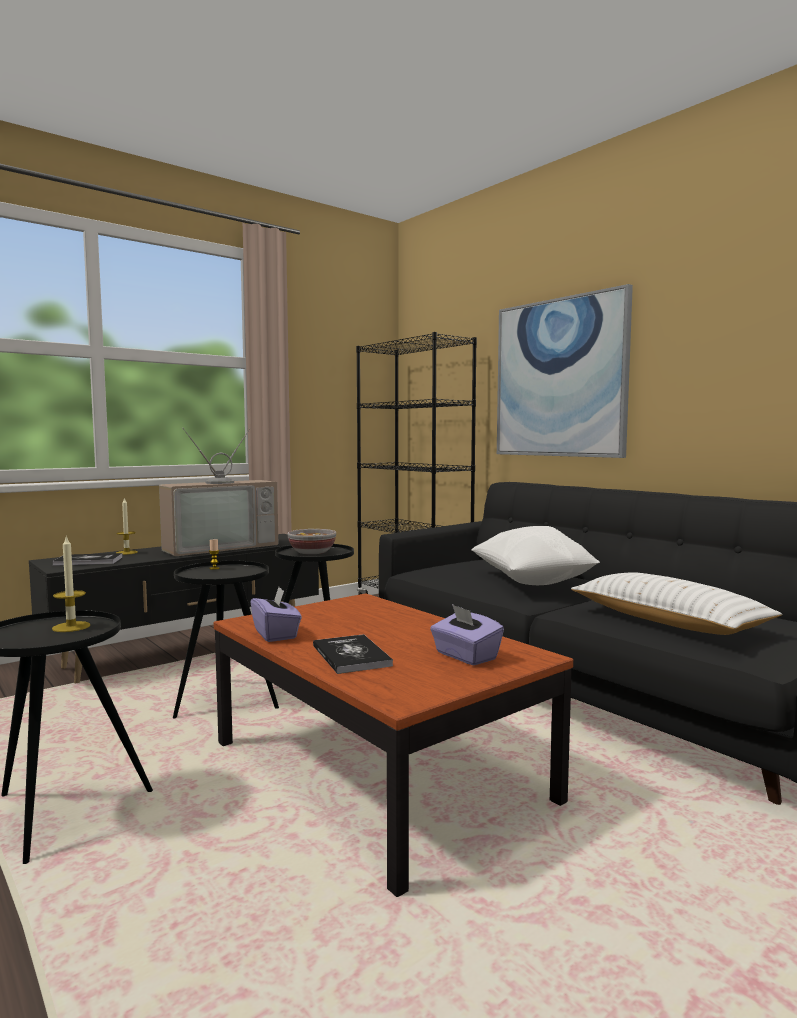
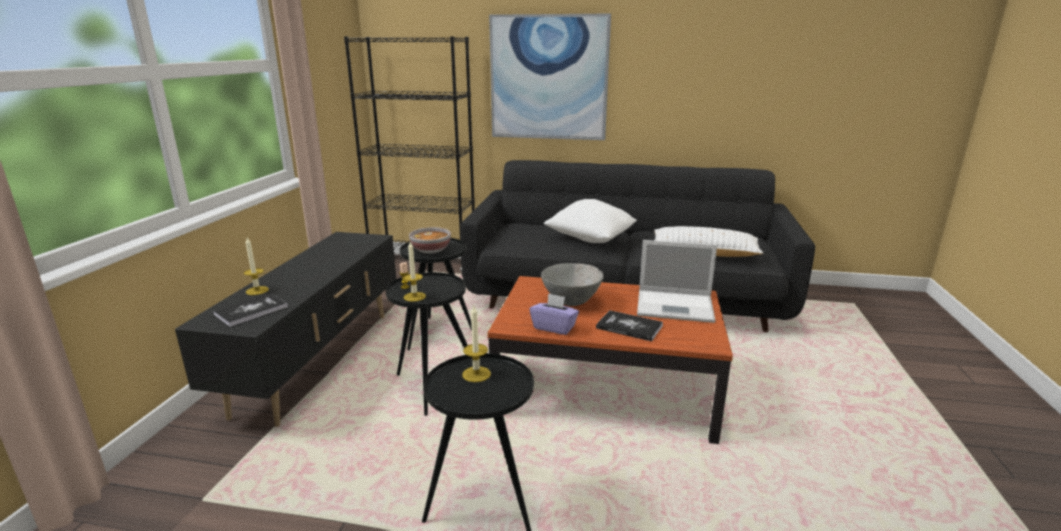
camera: 40 degrees left, 15 degrees up
(198, 574) = (414, 297): none -> candle
(219, 546) = (326, 261): television -> none
(353, 622) = (571, 302): none -> grey bowl
(465, 656) = (676, 306): purple tissue box -> laptop

